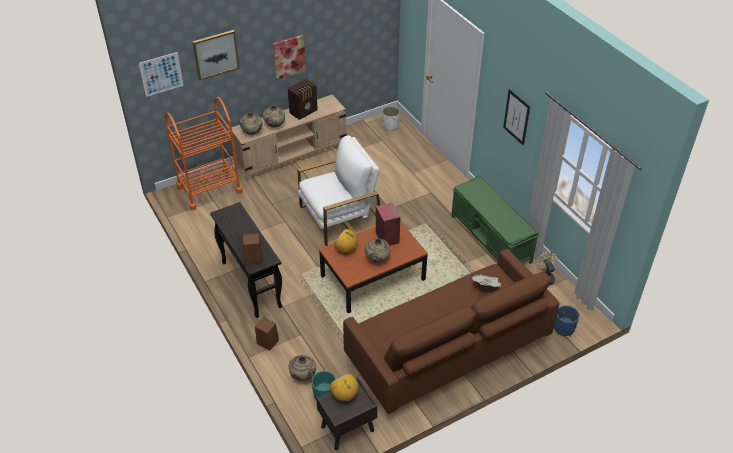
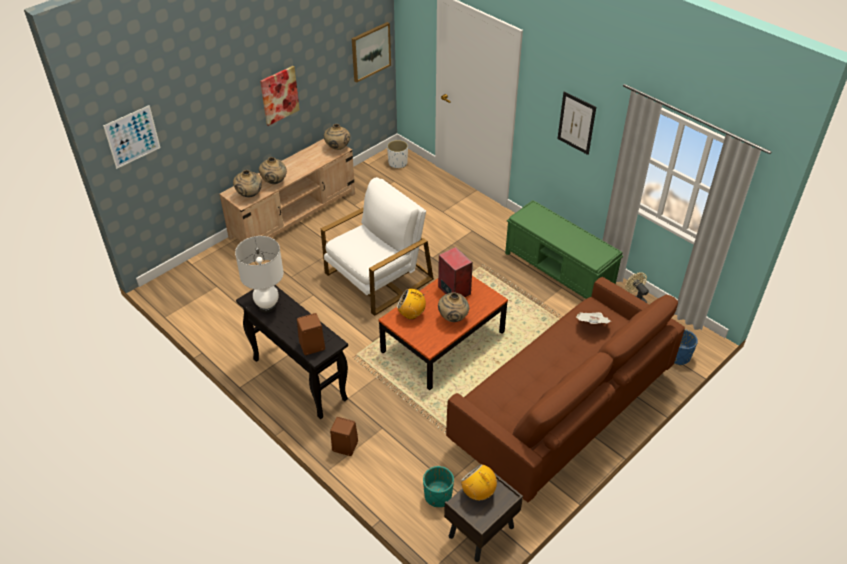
camera: 15 degrees left, 0 degrees up
(209, 189) = (206, 273): orange cart -> none
(215, 54) = (195, 102): picture -> picture (370, 51)
(231, 222) = (267, 306): none -> white table lamp
(303, 376) = (403, 479): beige vase -> beige vase (337, 148)
(304, 112) = (304, 160): radio -> none

